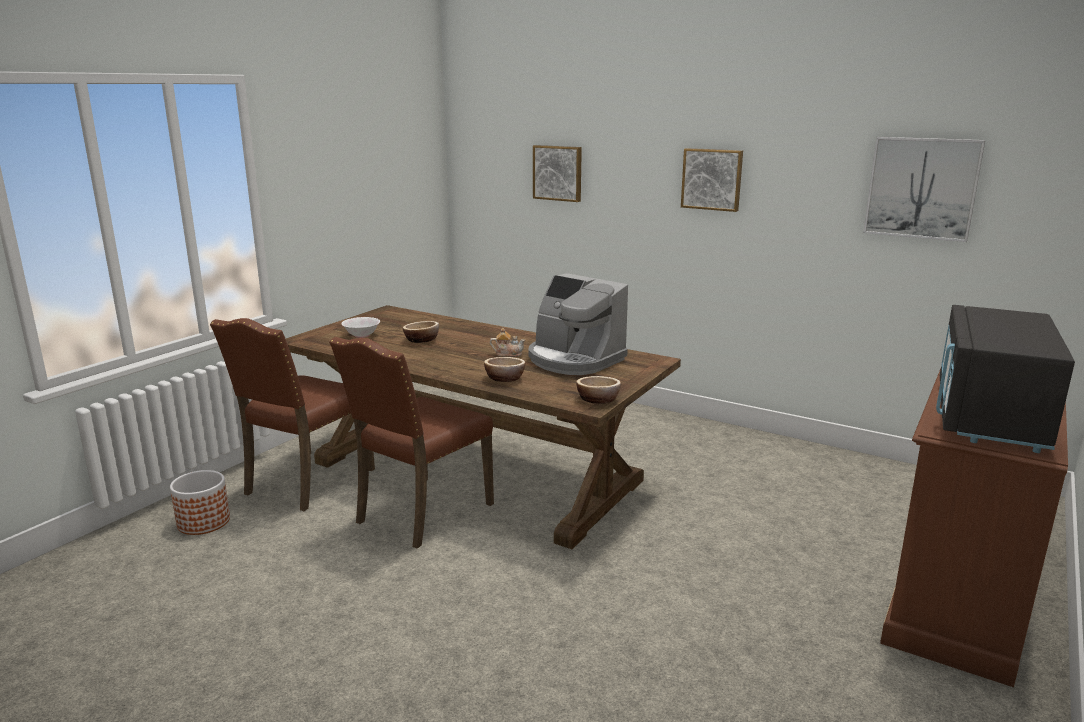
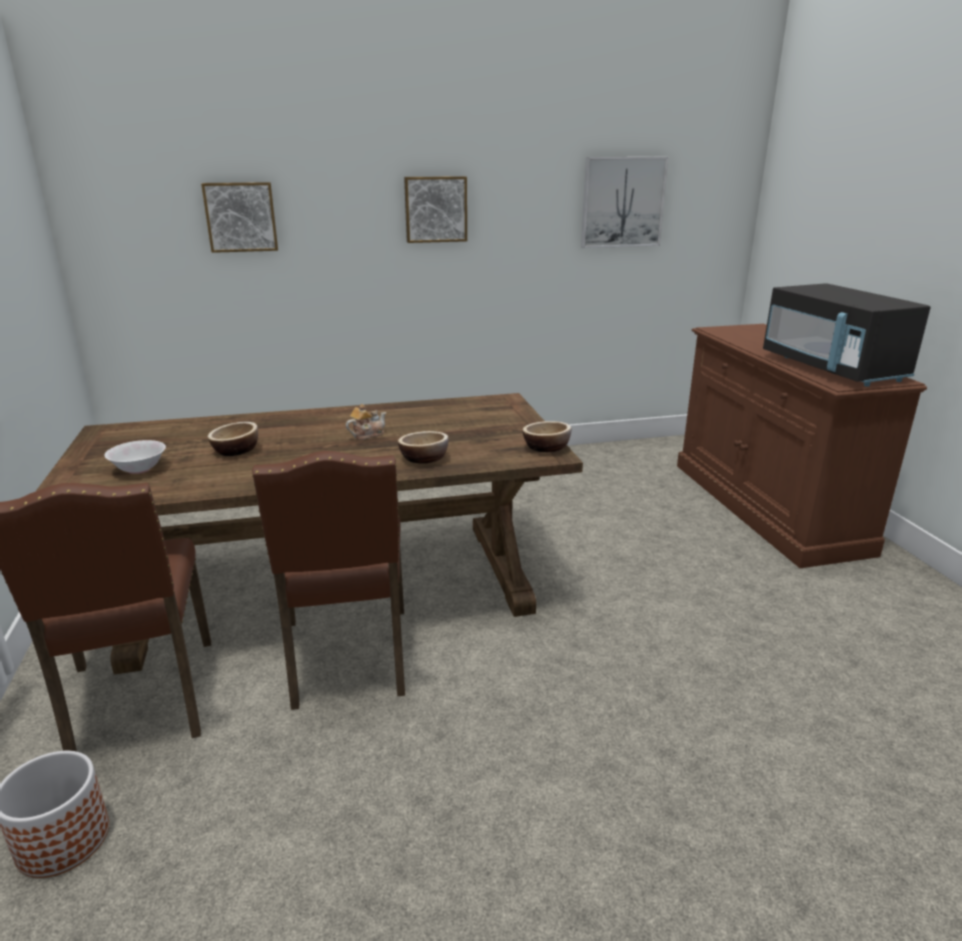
camera: 45 degrees left, 5 degrees up
(574, 359) = (441, 420): coffee machine -> none

